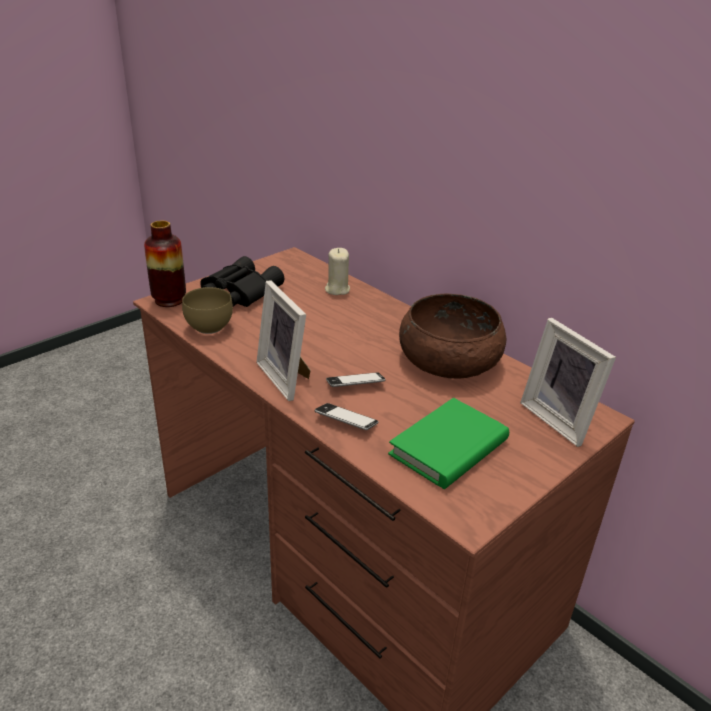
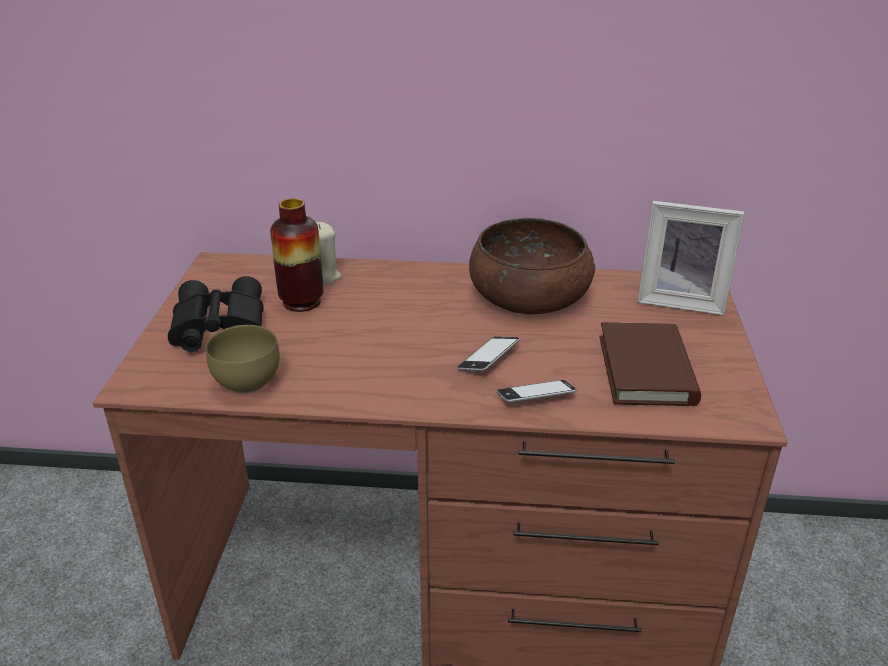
camera: 40 degrees left, 0 degrees up
(169, 300) = (144, 377): vase -> vase (302, 302)
(287, 377) = (417, 388): picture frame -> none
(449, 447) = (646, 370): green book -> brown book

